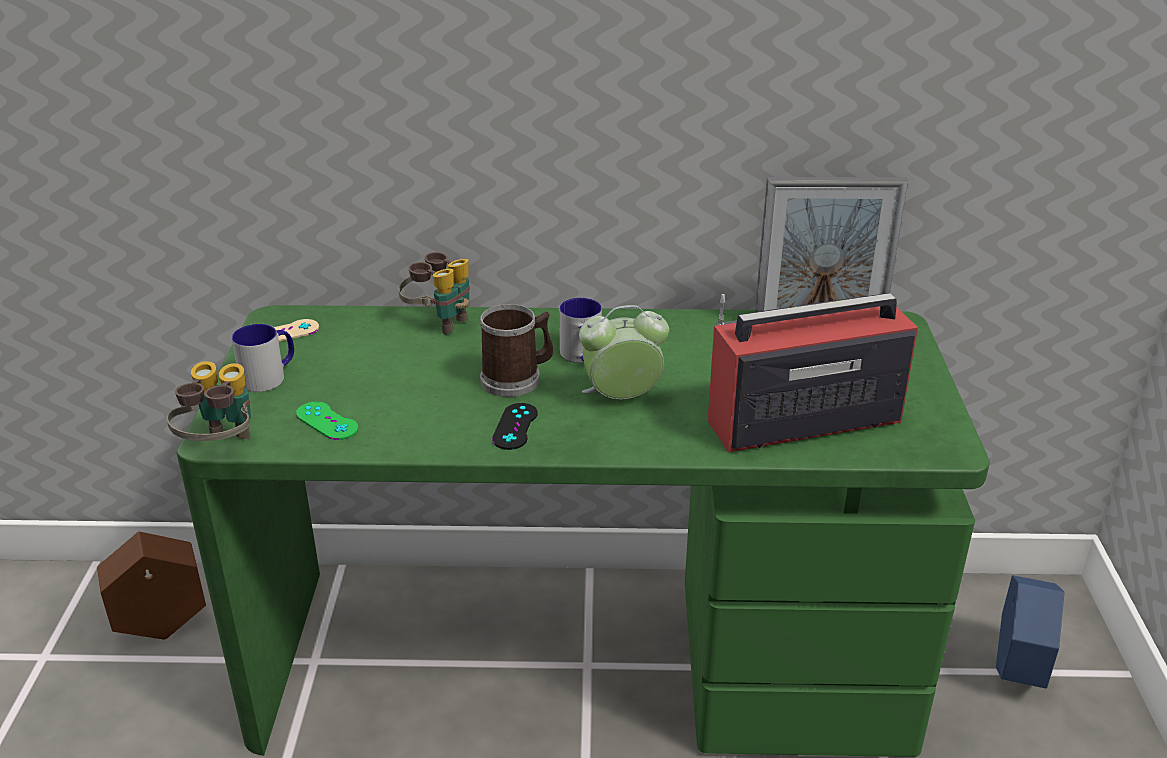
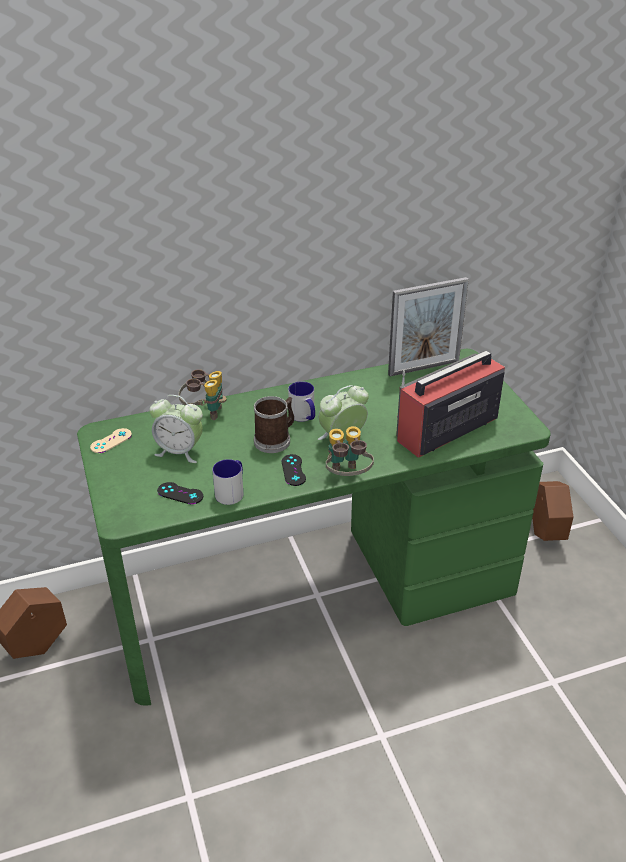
camera: 20 degrees left, 5 degrees up
(221, 448) = (127, 526): binoculars -> binoculars (347, 477)
(270, 376) = (123, 473): mug -> mug (232, 491)
(327, 421) = (180, 493): green game controller -> black game controller
(367, 365) = (180, 451): none -> alarm clock
(1017, 671) = (546, 533): blue planter -> brown planter

